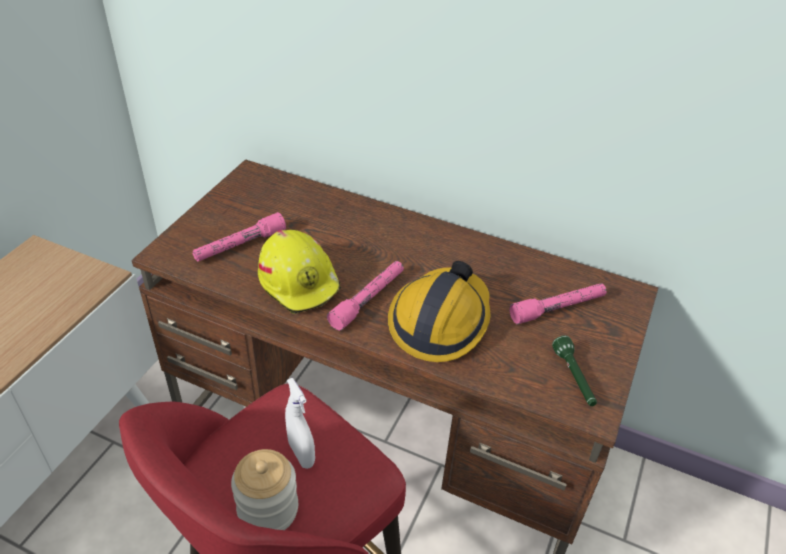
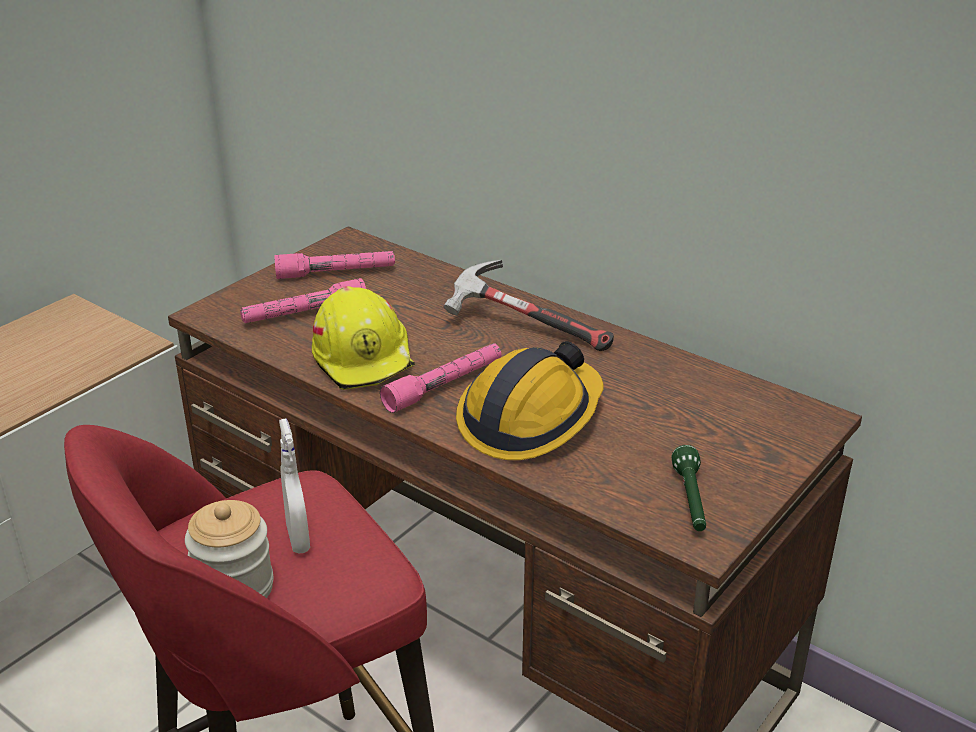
camera: 15 degrees right, 10 degrees down
(409, 239) = (526, 327): none -> hammer
(558, 308) = (701, 423): pink flashlight -> pink flashlight (336, 273)

